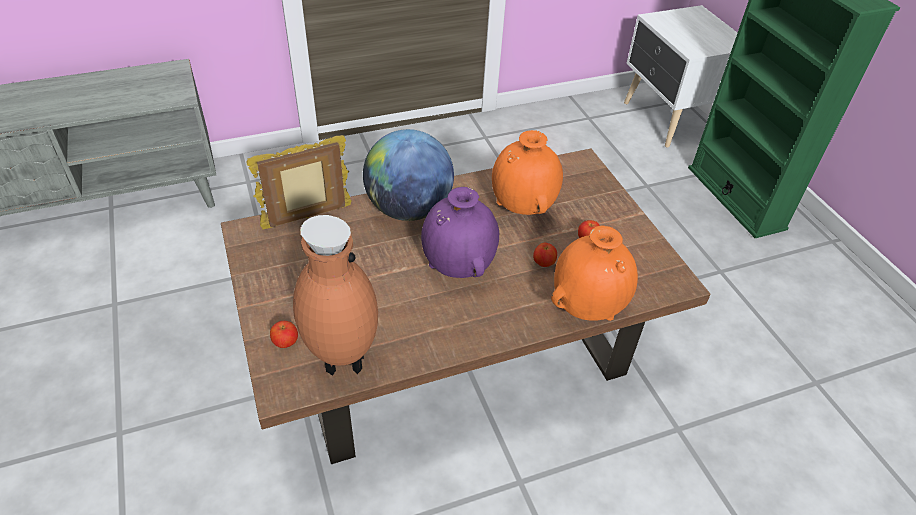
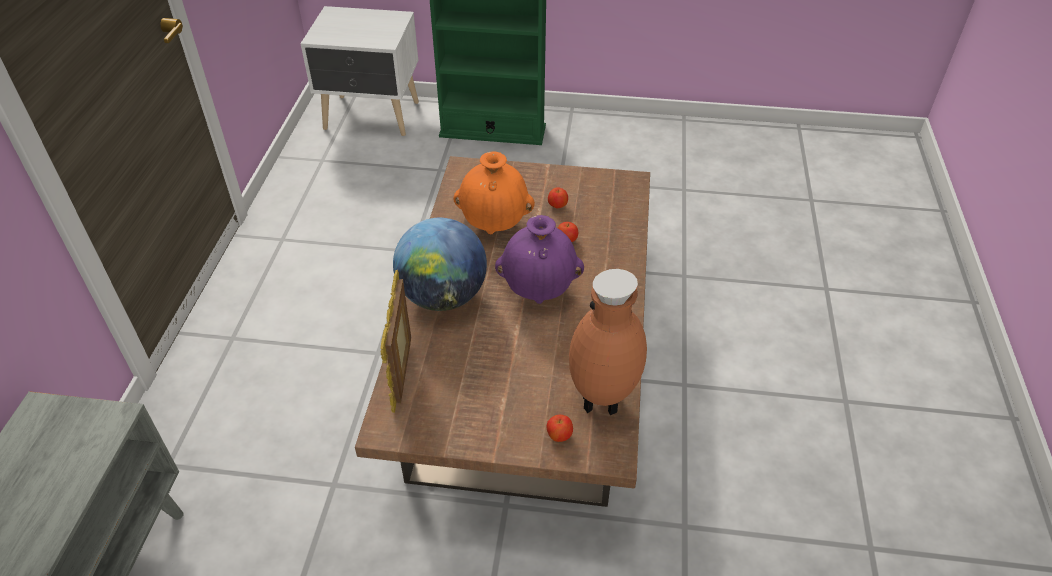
camera: 60 degrees left, 0 degrees up
(588, 307) = (627, 236): orange vase -> none

